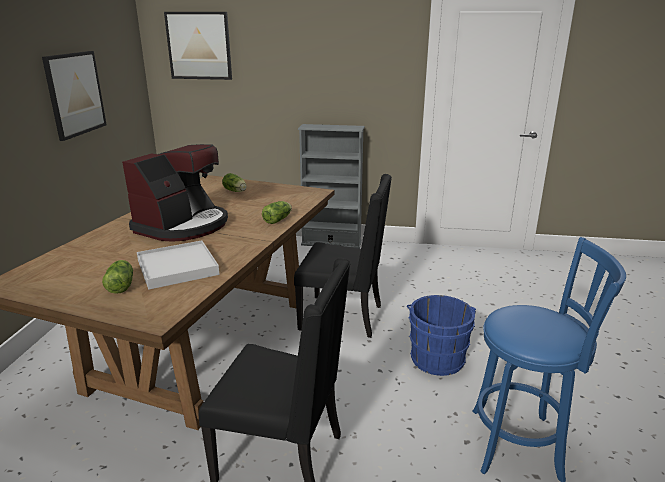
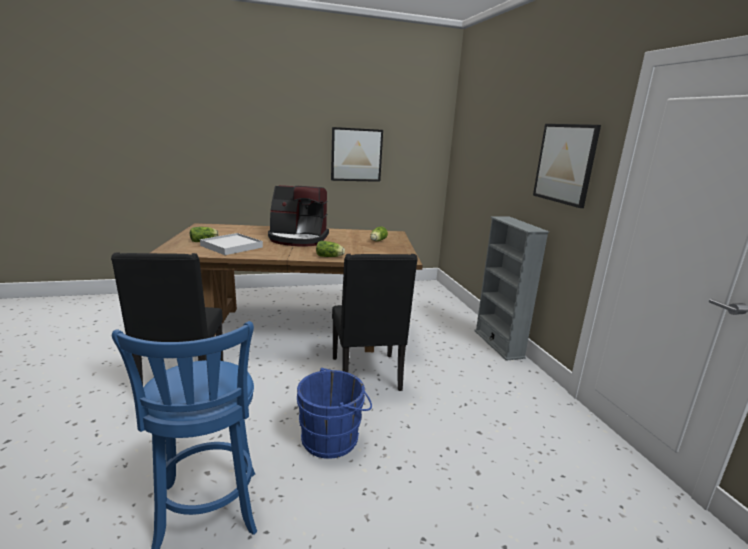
camera: 65 degrees right, 5 degrees down
(199, 46) = (473, 136): picture -> picture (565, 163)

